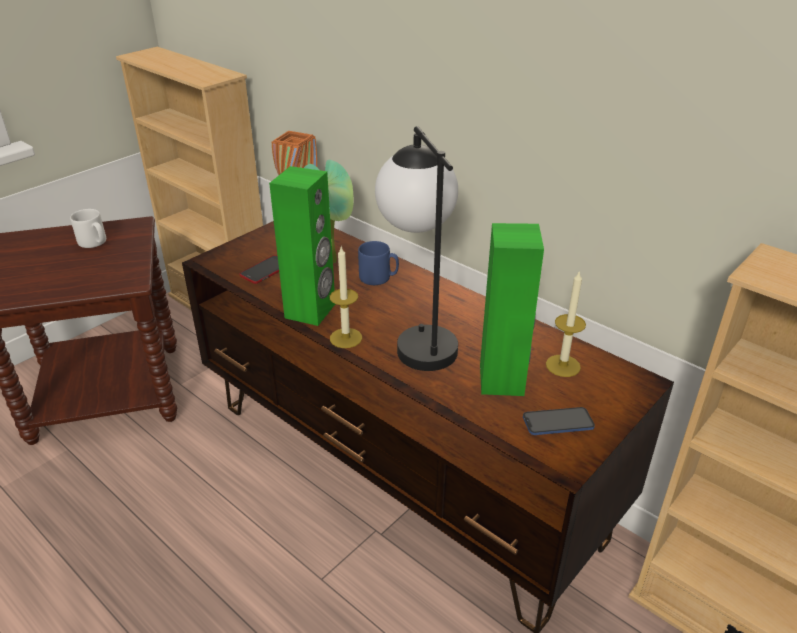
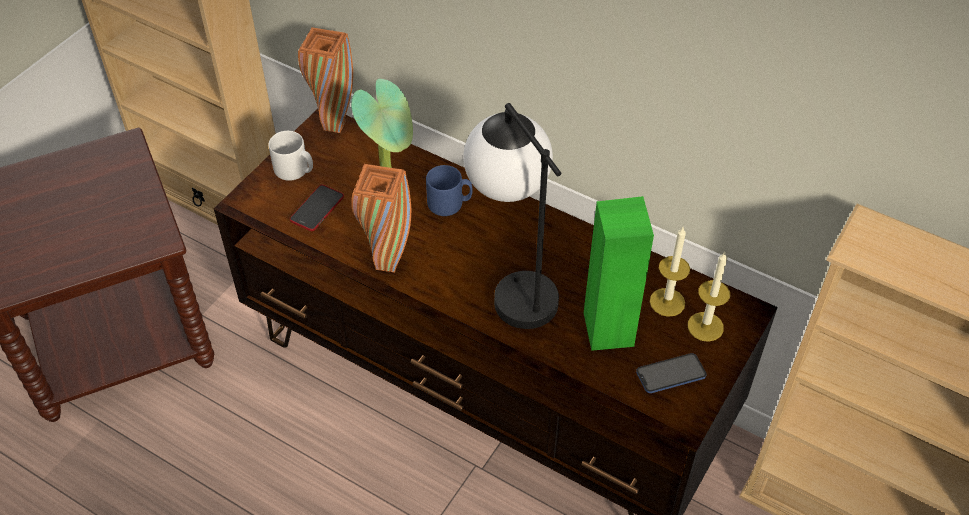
camera: 10 degrees left, 15 degrees up
(94, 243) = (85, 182): white mug -> white mug (295, 170)
(311, 311) = (387, 263): green speaker -> orange vase
(346, 338) = (436, 296): candle -> candle (705, 326)

